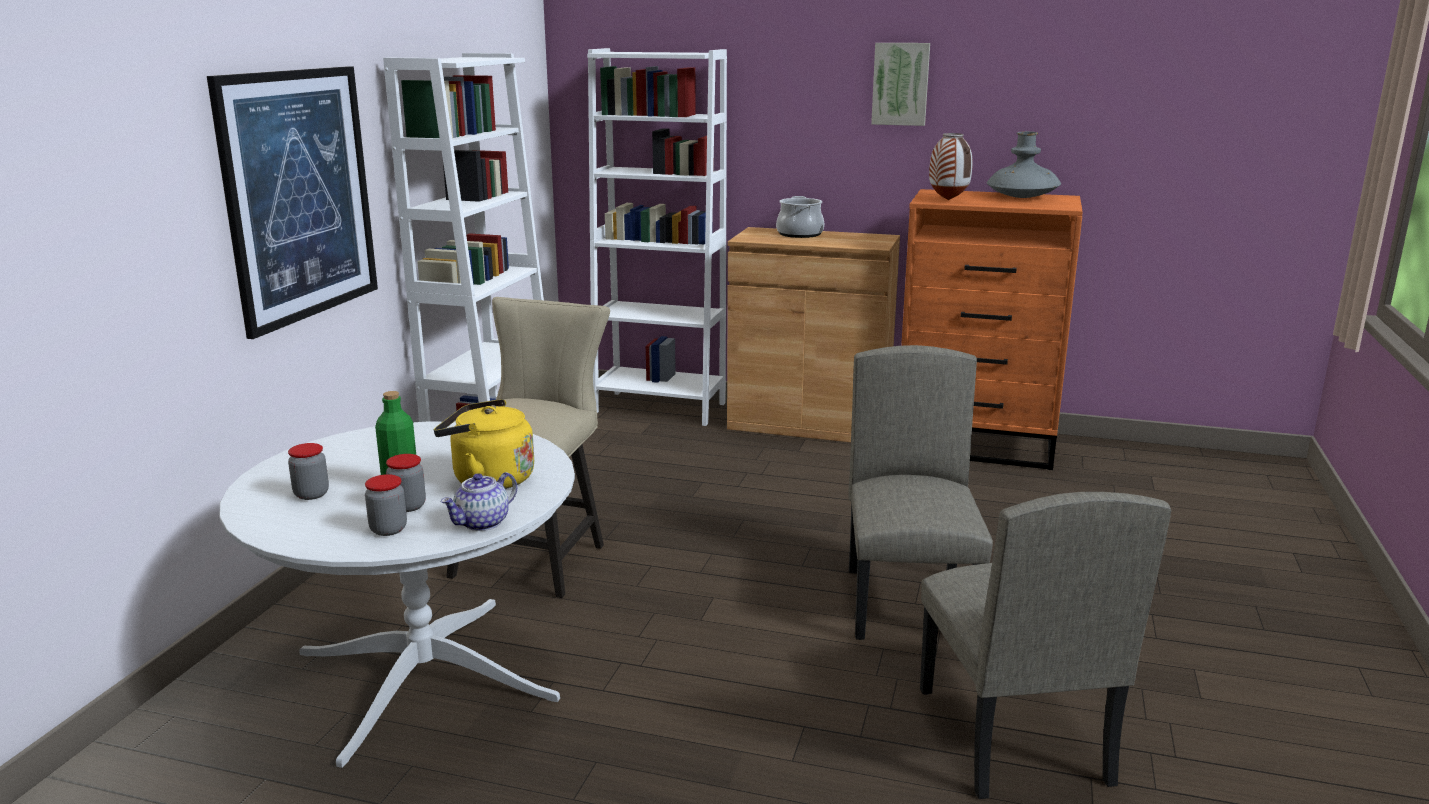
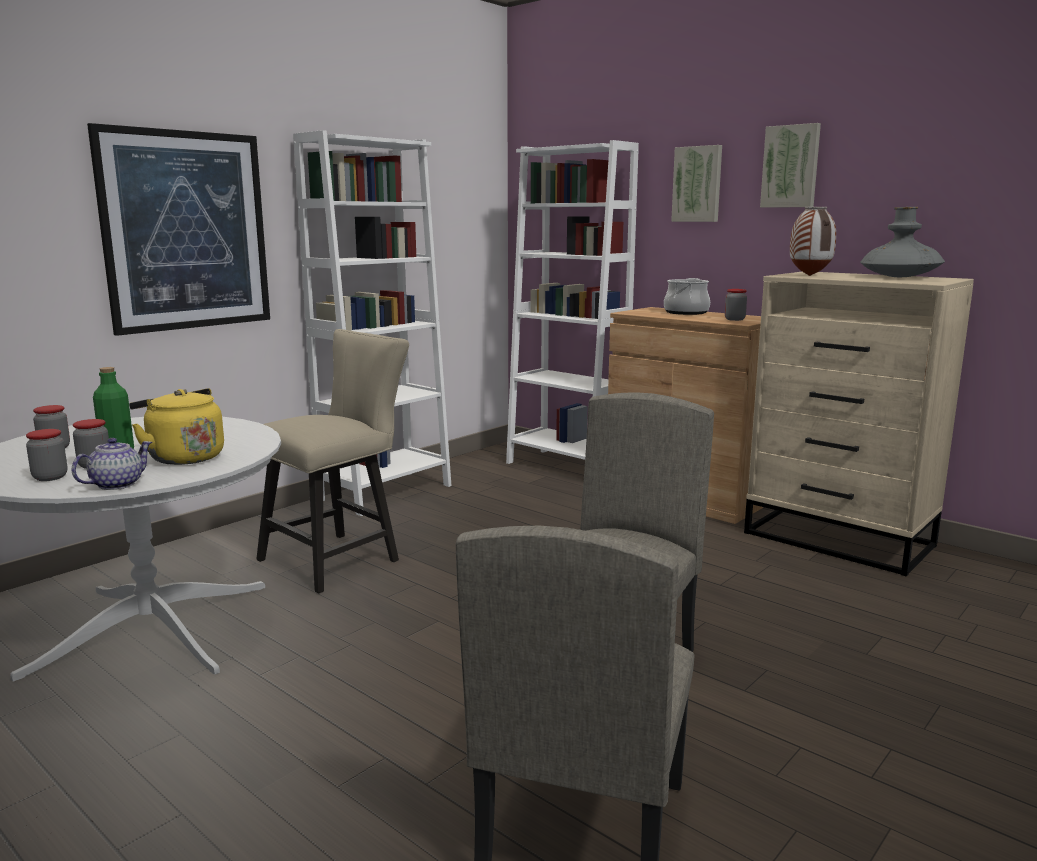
camera: 25 degrees right, 5 degrees down
(482, 523) = (117, 484): teapot -> teapot turned 150 degrees clockwise
(798, 97) = (697, 184): none -> picture
(862, 241) = (734, 319): none -> jar
(976, 445) = (840, 540): orange dresser -> beige dresser

